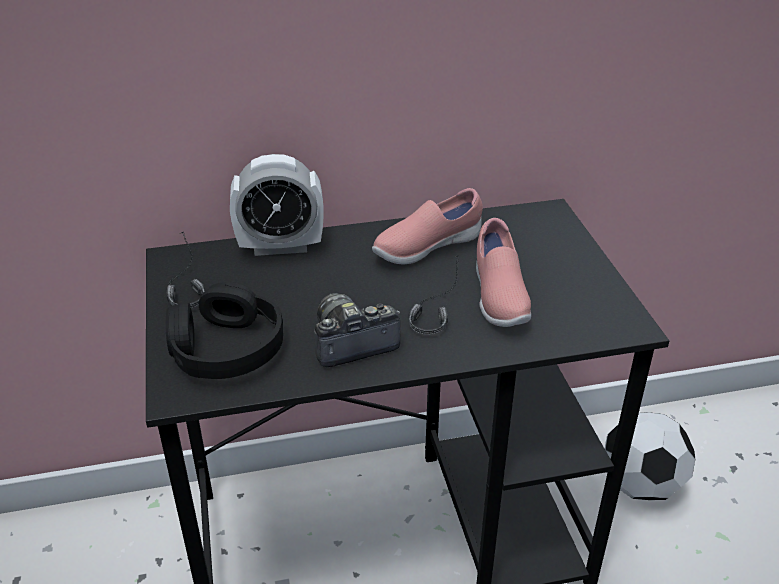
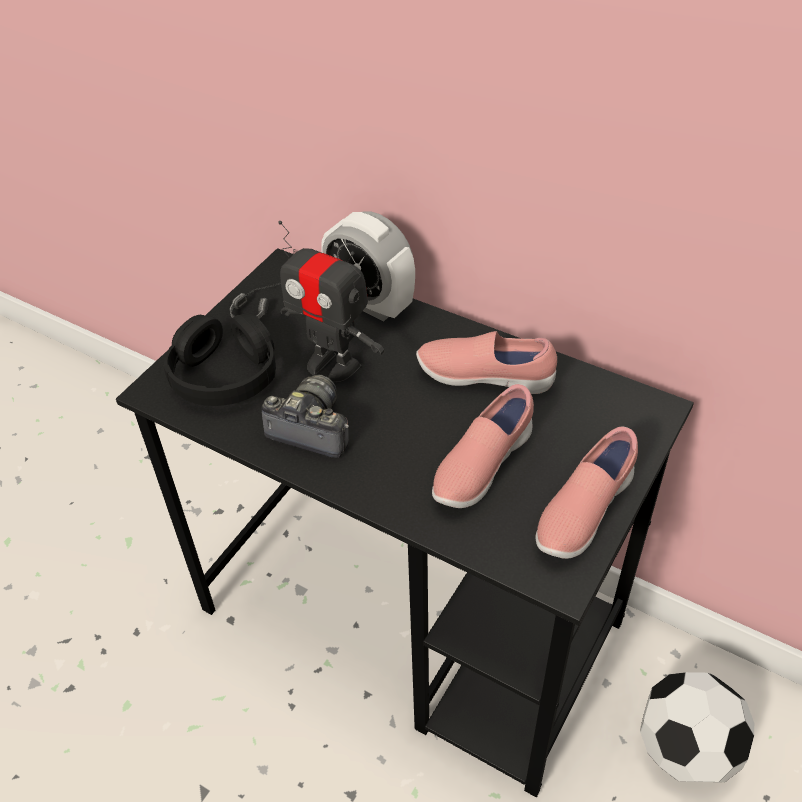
camera: 45 degrees right, 10 degrees up
(307, 296) = (333, 364): none -> toy robot
(433, 304) = (417, 437): headphones -> none
(590, 285) = (583, 511): none -> pink shoe

